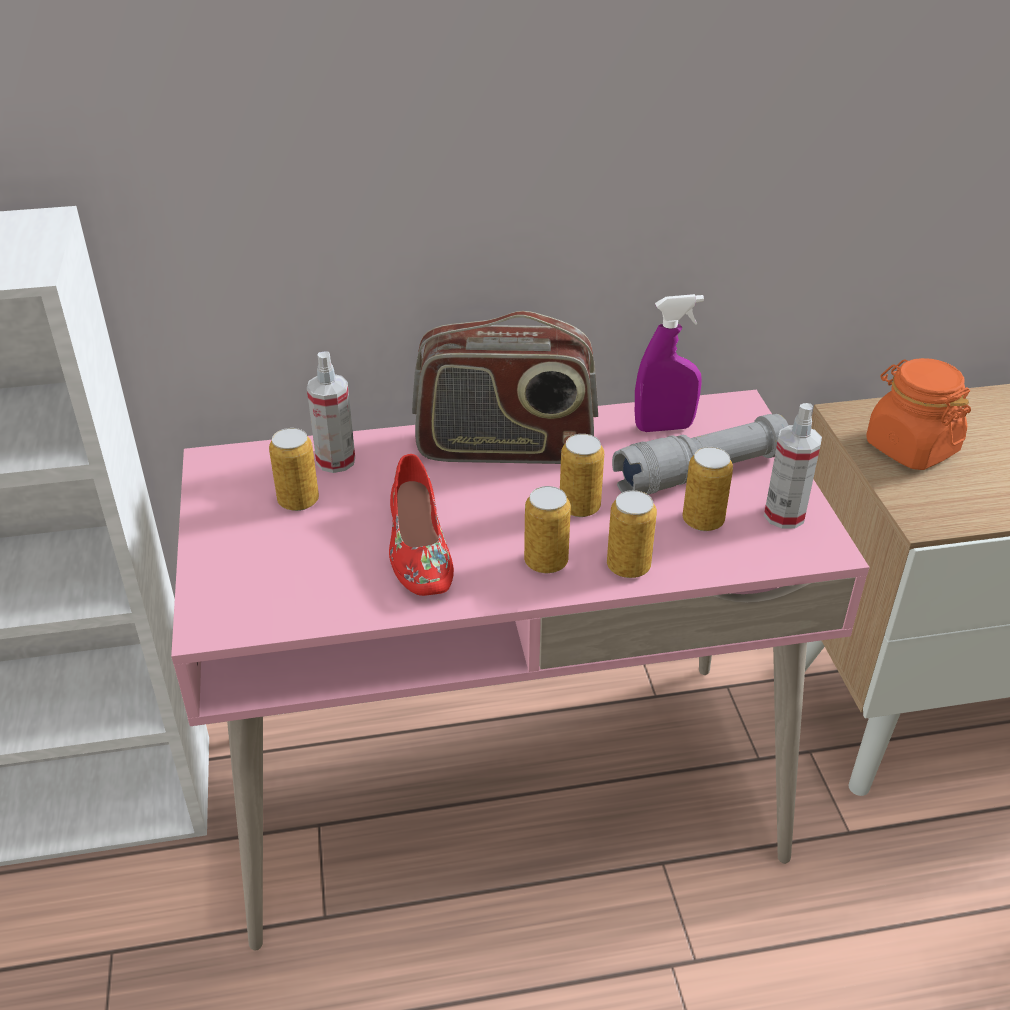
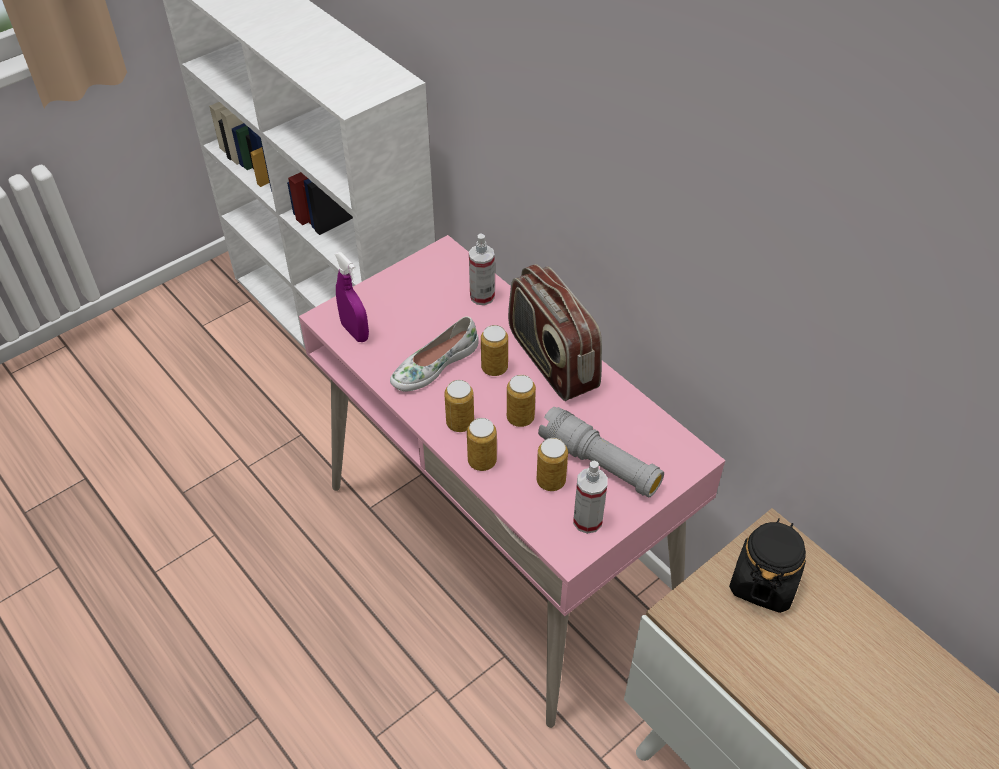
camera: 60 degrees right, 10 degrees up
(298, 501) = (437, 300): can -> can (494, 368)
(417, 548) = (434, 364): red shoe -> white shoe
(664, 427) = (635, 426): purple spray bottle -> purple spray bottle (355, 332)
(910, 447) = (763, 582): orange jar -> black jar

